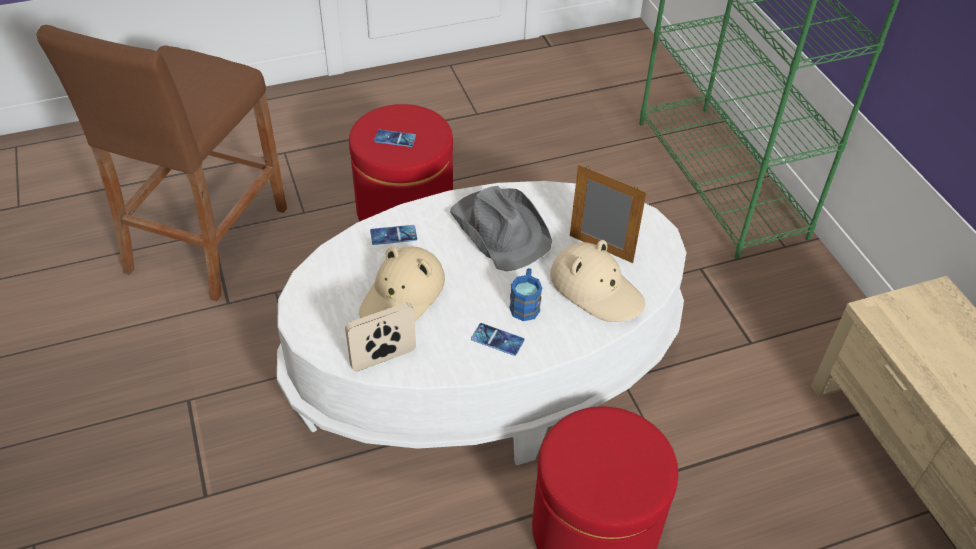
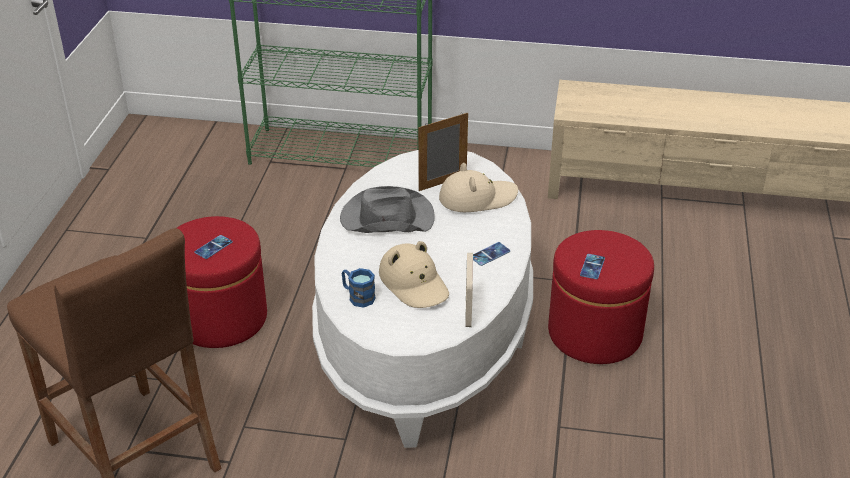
camera: 60 degrees left, 10 degrees down
(393, 235) = (347, 269): phone -> phone (592, 267)
(525, 304) = (467, 231): blue mug -> blue mug (357, 296)

